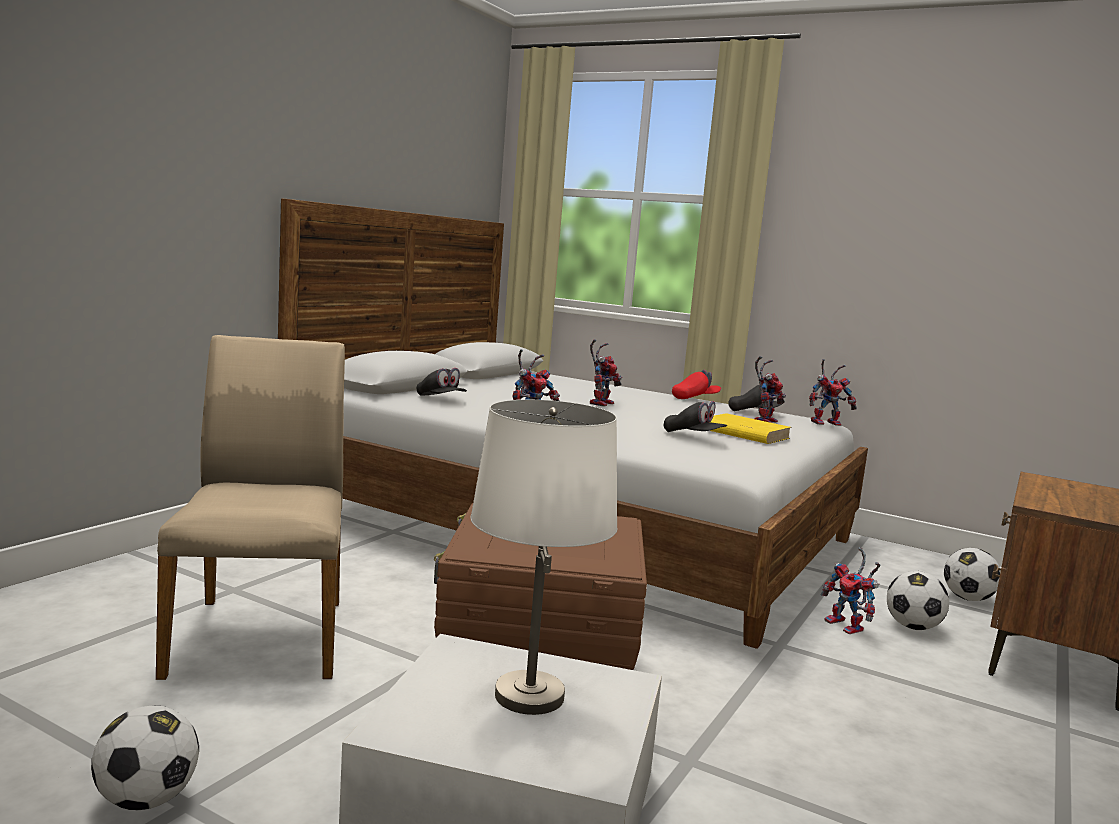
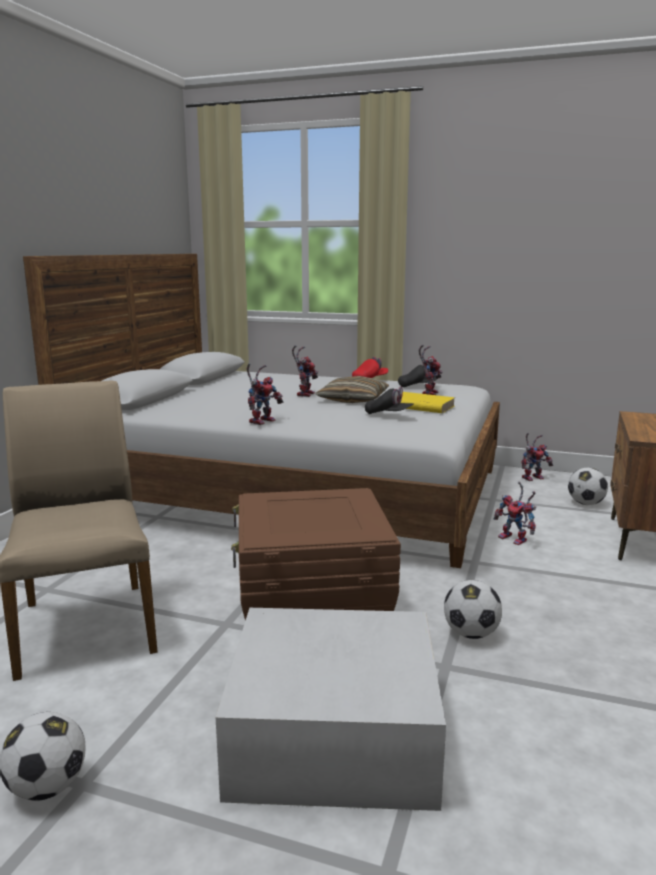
camera: 10 degrees left, 5 degrees up
(440, 399) = (181, 407): black cap -> none
(528, 696) = (338, 648): white table lamp -> none
(659, 417) = (353, 400): none -> pillow
(826, 423) = (472, 388): toy robot -> toy robot (533, 477)
(913, 627) = (558, 532): football -> football (471, 634)

